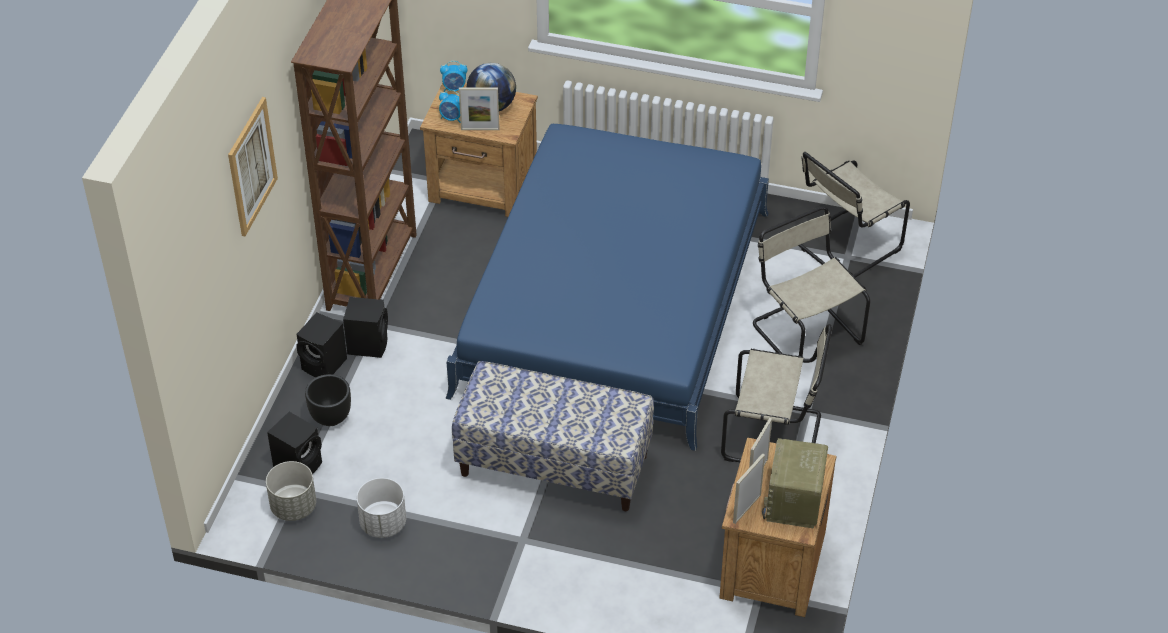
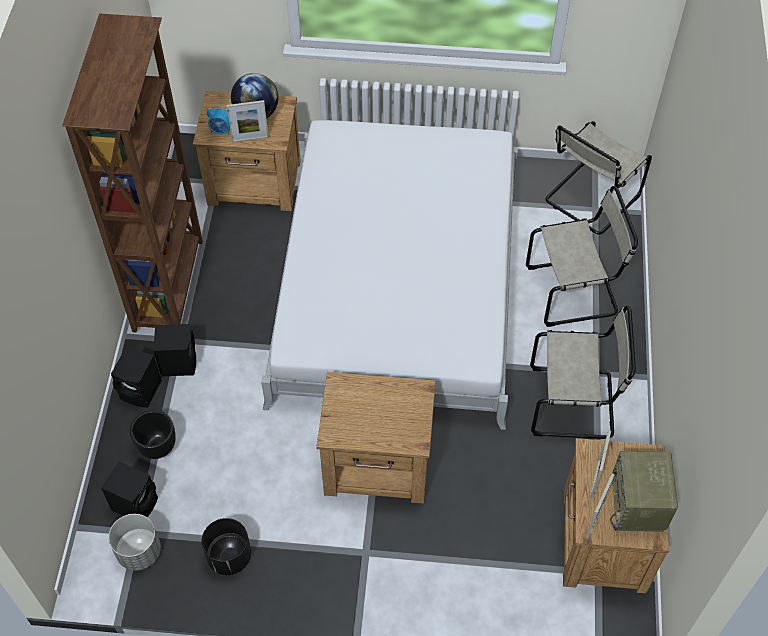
camera: 10 degrees left, 10 degrees up
(251, 166) = (40, 247): picture -> none
(383, 523) = (229, 556): white planter -> black planter
(454, 89) = (217, 99): alarm clock -> none
(554, 464) = (379, 465): bench -> brown nightstand
(614, 302) = (397, 285): blue bed -> white bed
(804, 332) = (575, 291): beige chair -> beige chair turned 120 degrees clockwise

